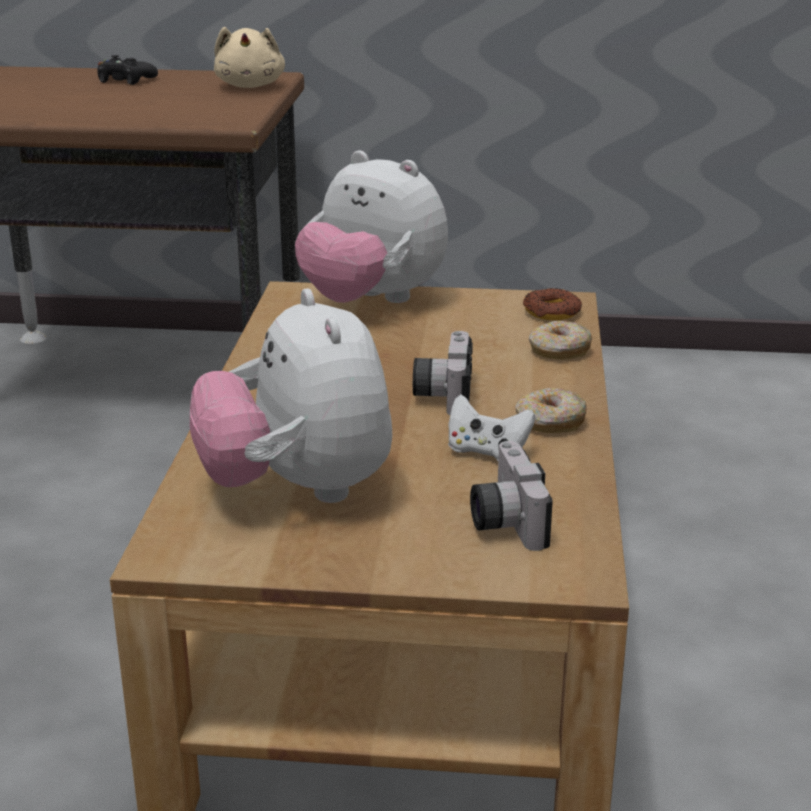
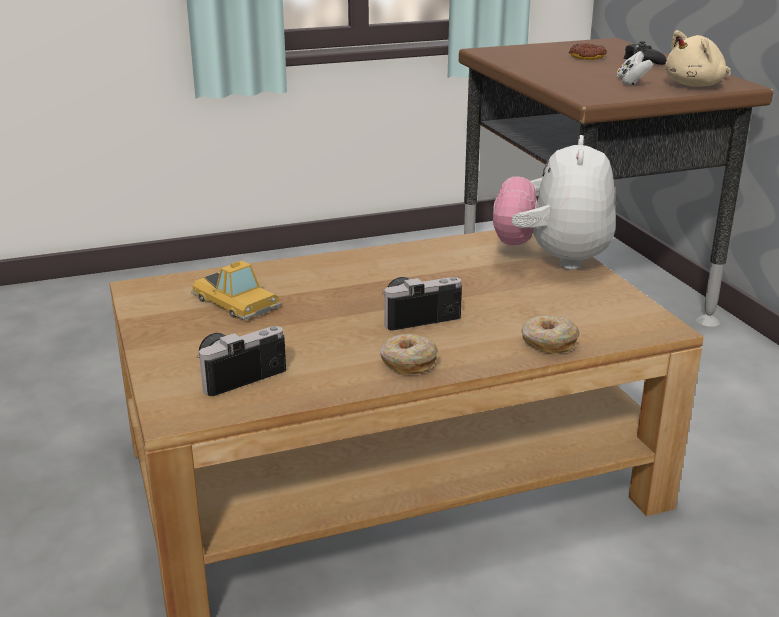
camera: 65 degrees right, 0 degrees up
(298, 490) = (236, 302): plush toy -> toy car
(487, 451) = (337, 348): white game controller -> white game controller (632, 82)
(552, 312) = (627, 325): donut -> donut (587, 57)

